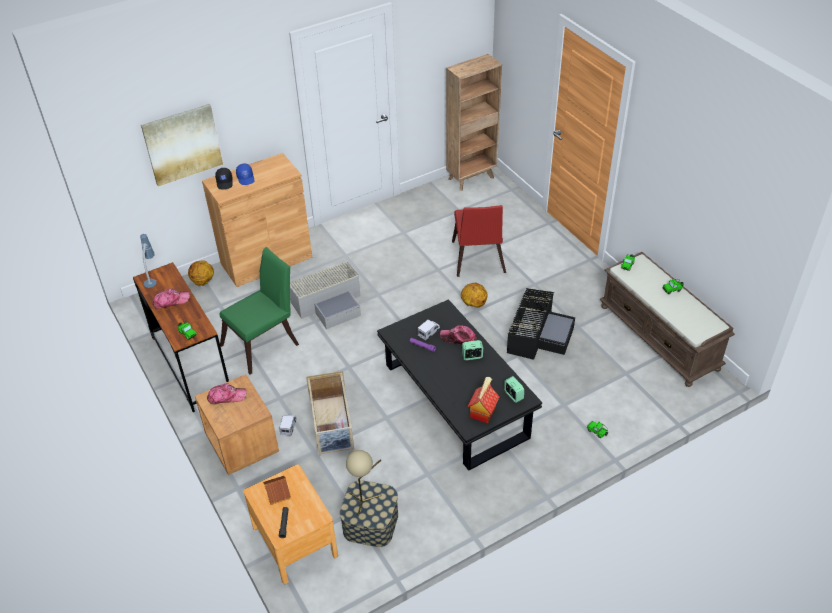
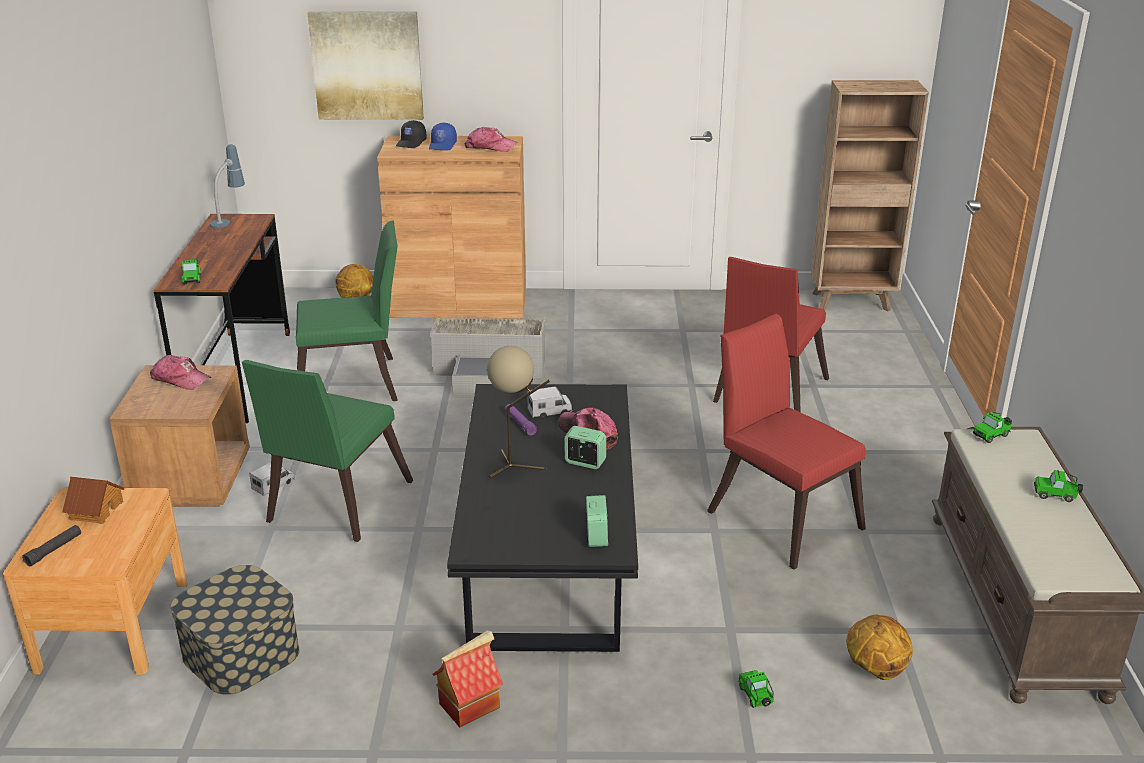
camera: 30 degrees right, 15 degrees down
(171, 301) = (219, 245): cap -> cap (490, 147)
(332, 424) = (334, 506): beige storage box -> green chair
(364, 500) = (230, 595): beige table lamp -> beige table lamp (515, 466)
(473, 304) = (705, 442): basketball -> basketball (874, 669)
(482, 412) = (519, 537): toy house -> toy house (470, 704)
(538, 333) = (779, 515): black storage box -> red chair

